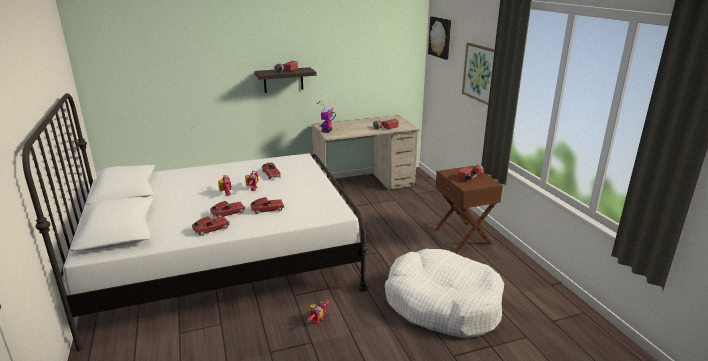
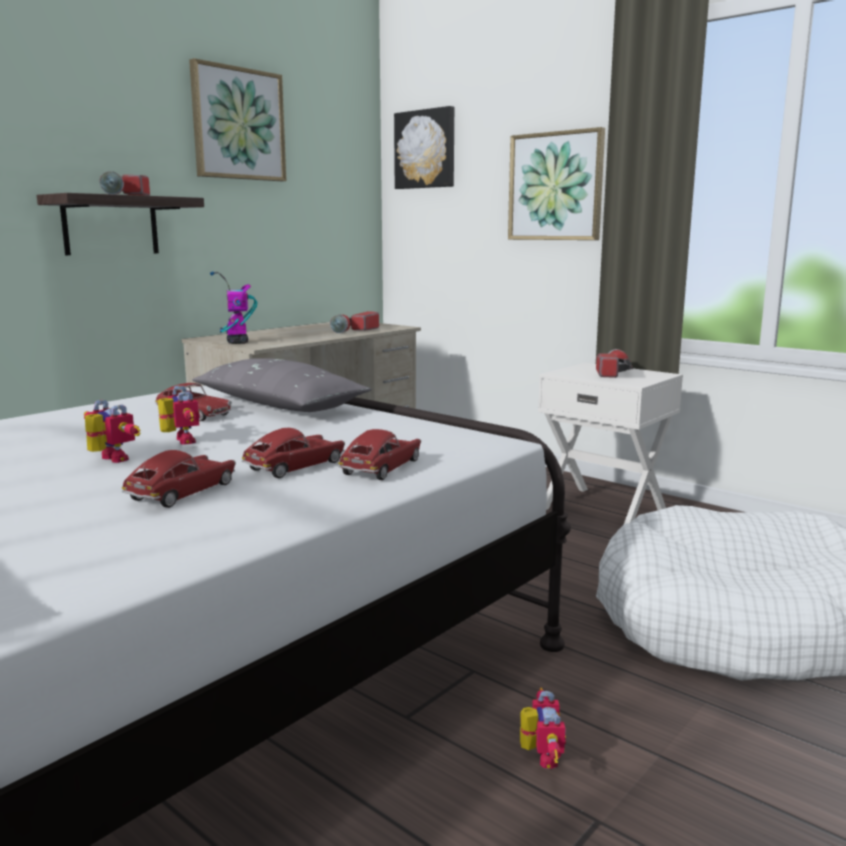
camera: 30 degrees left, 10 degrees down
(211, 229) = (179, 534): toy car -> toy car (381, 467)
(302, 175) = (278, 405): none -> grey pillow
(344, 31) = (238, 124): none -> picture
(463, 236) = (604, 508): brown nightstand -> white nightstand

